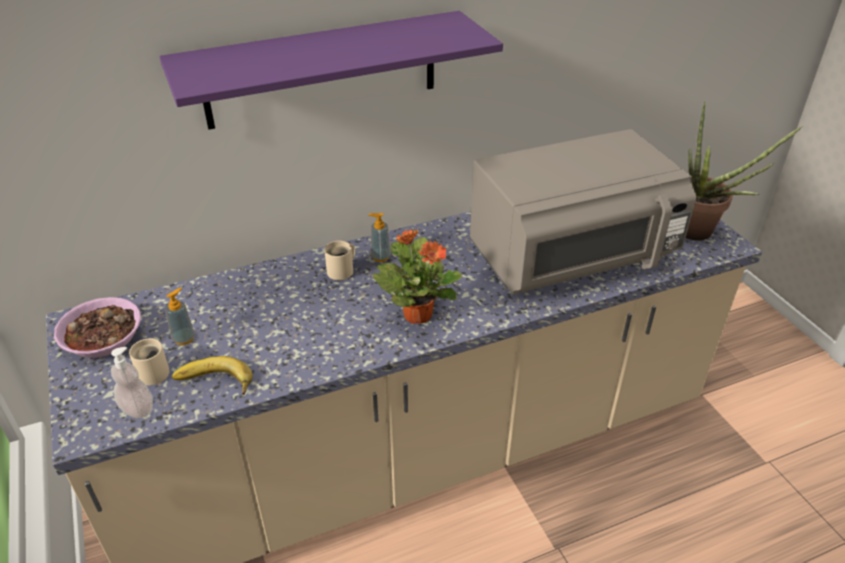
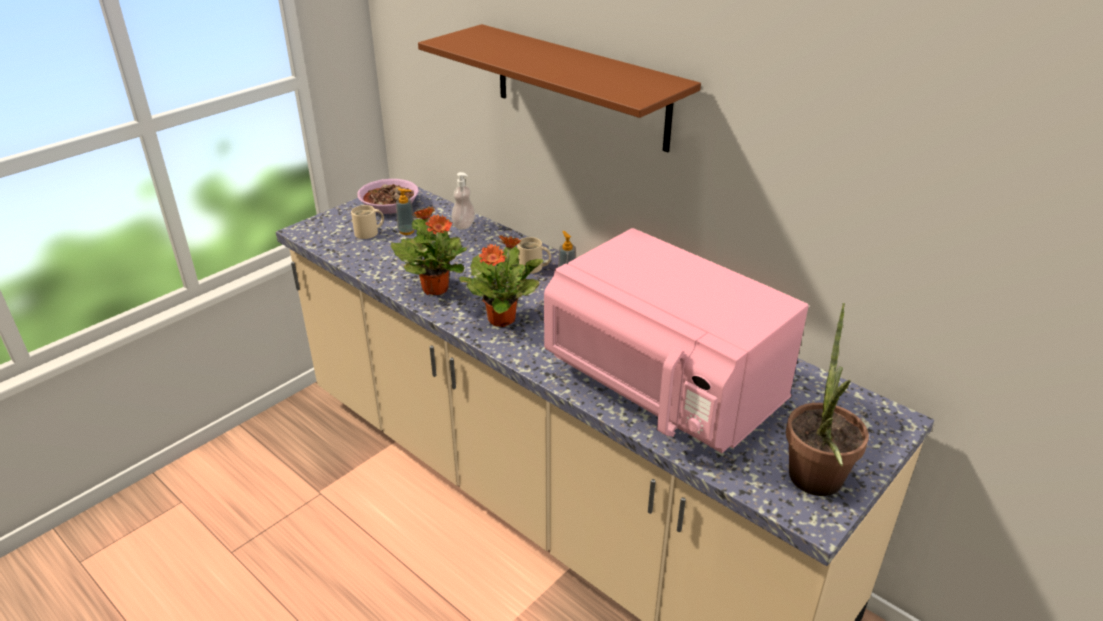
camera: 65 degrees right, 5 degrees down
(137, 409) = (331, 239): soap dispenser -> soap dispenser (464, 225)
(213, 384) = (368, 257): banana -> none
(322, 70) = (580, 87): purple shelf -> brown shelf
(327, 345) = (435, 288): none -> potted plant
(571, 258) = (663, 389): grey microwave -> pink microwave

